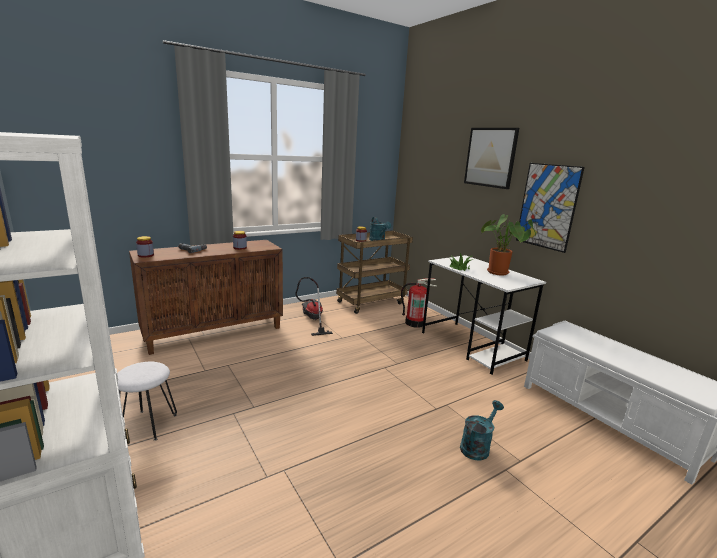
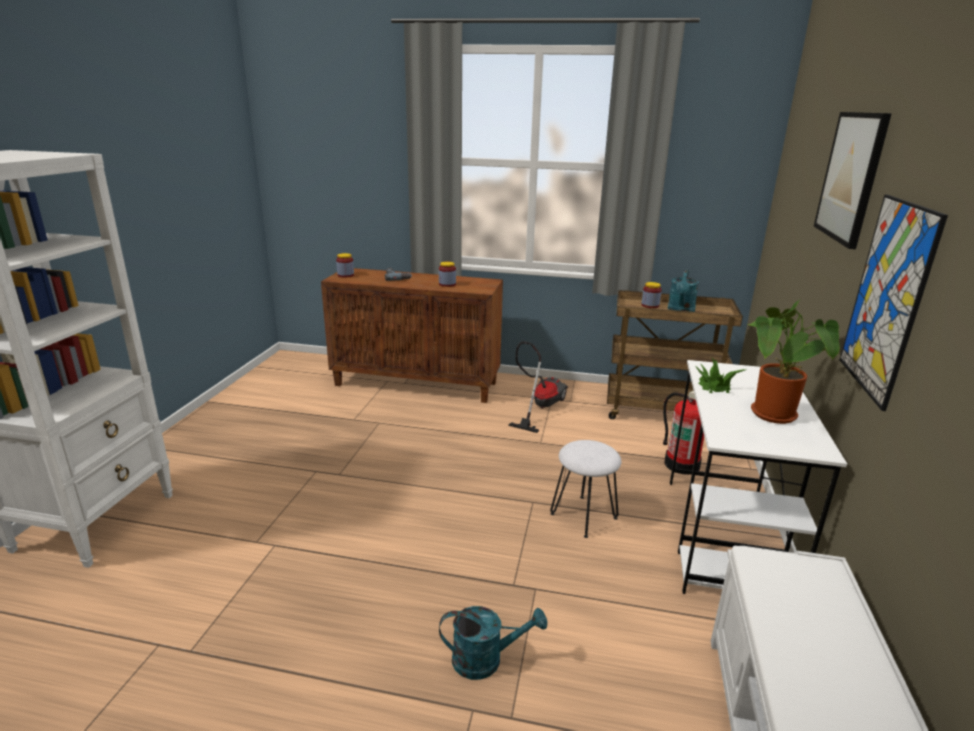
camera: 45 degrees right, 5 degrees up
(147, 424) = (250, 448): white stool -> white stool (583, 515)

